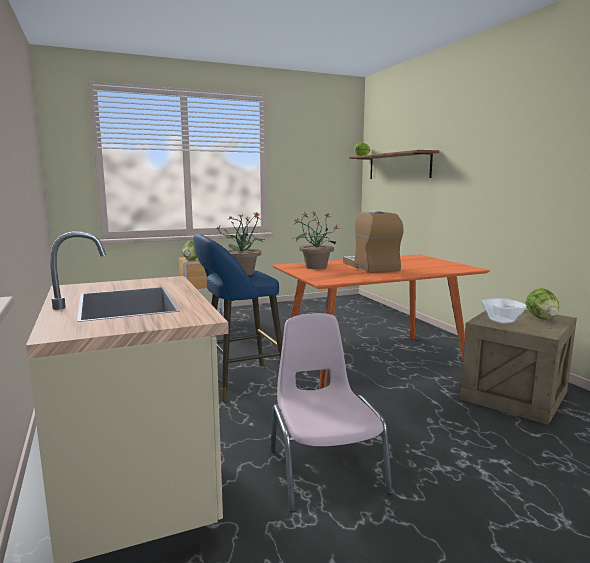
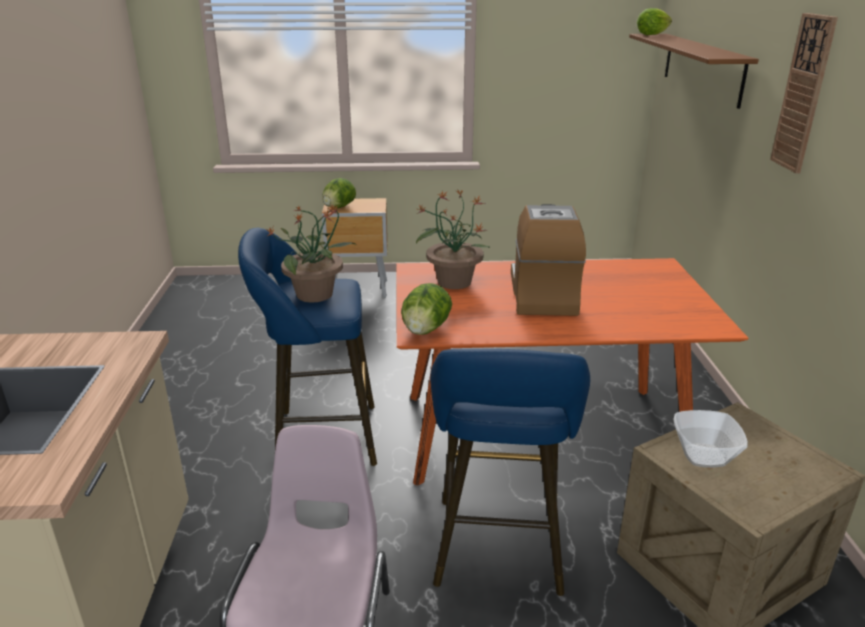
camera: 20 degrees right, 15 degrees up
(397, 410) = (498, 552): none -> blue stool
(474, 157) = (803, 94): none -> wall clock
(541, 318) = (790, 463): lettuce -> lettuce (425, 330)

